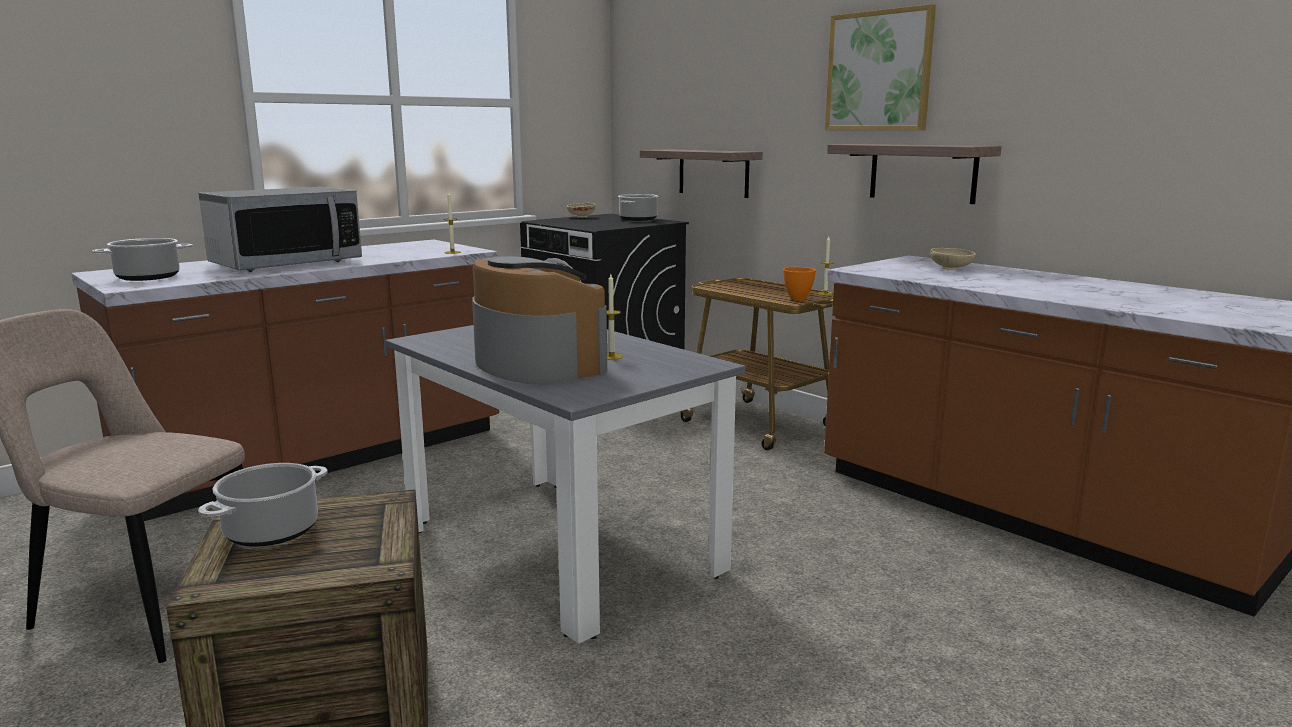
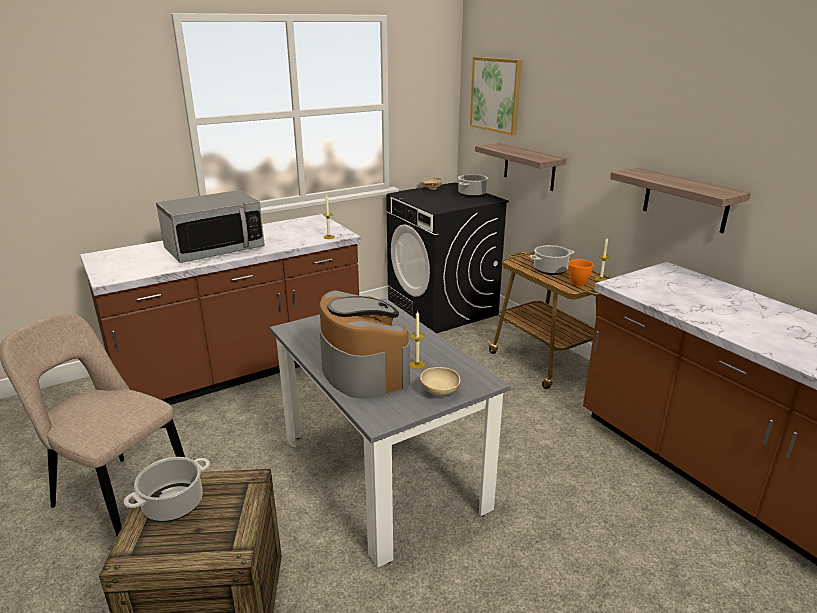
camera: 10 degrees right, 10 degrees up
(147, 277) = (123, 265): cooking pot -> cooking pot (550, 270)
(879, 71) = (660, 114): picture -> picture (496, 95)
(951, 270) = (694, 291): beige bowl -> beige bowl (440, 392)

